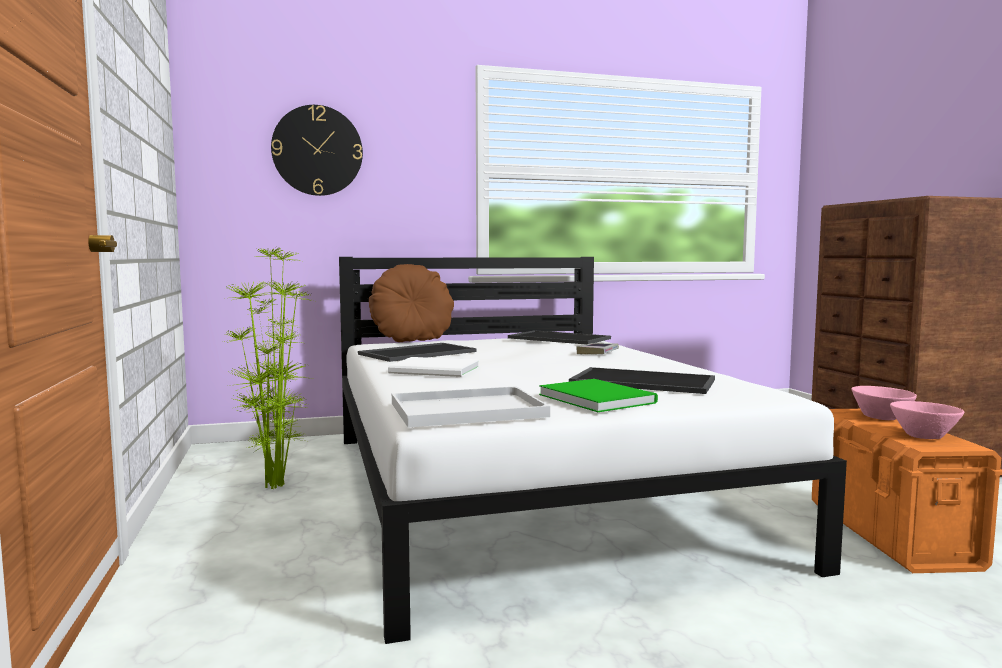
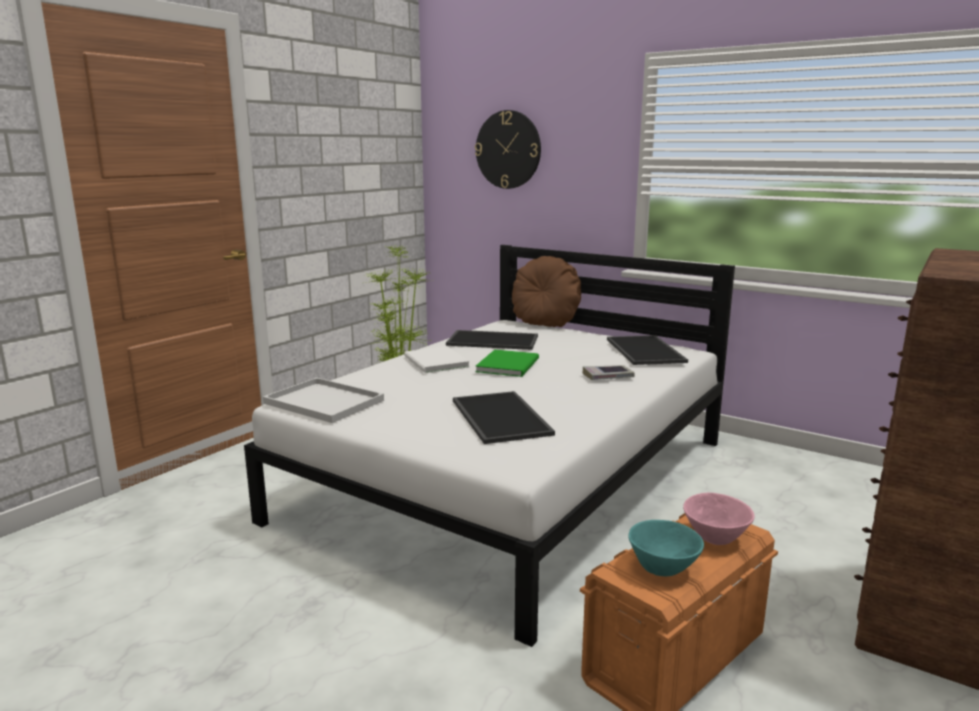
camera: 50 degrees right, 10 degrees up
(596, 398) = (409, 419): green book -> green book (510, 365)
(926, 436) = (664, 569): pink bowl -> turquoise bowl

